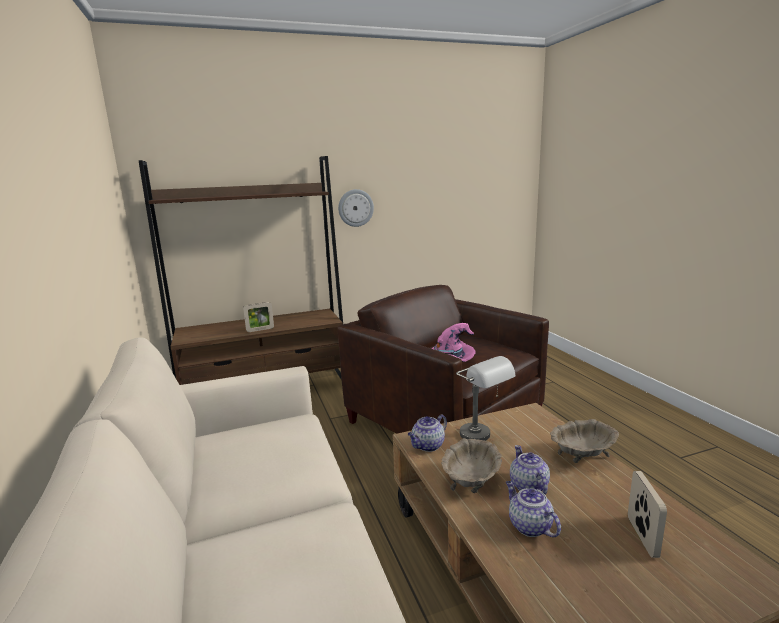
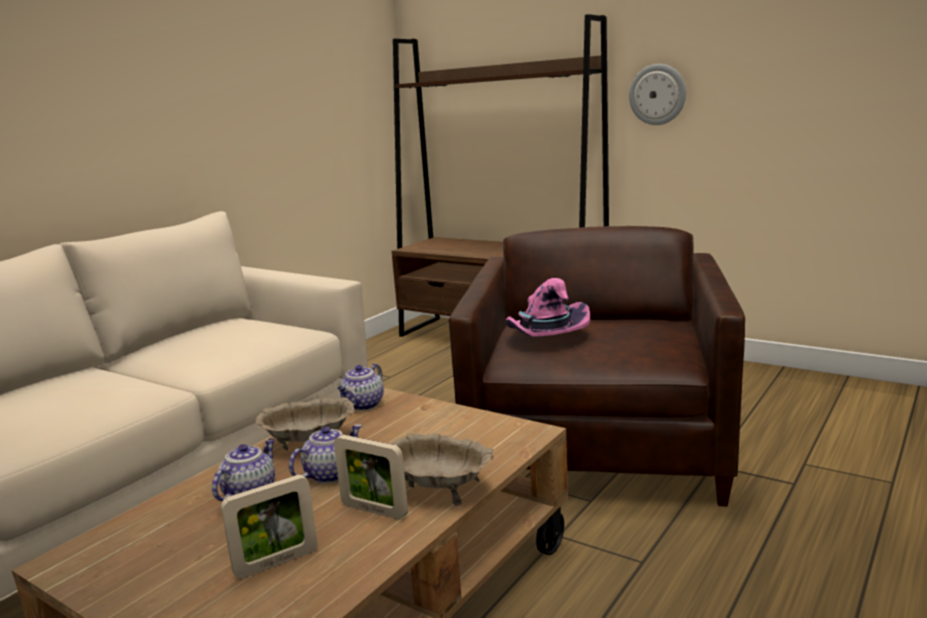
camera: 55 degrees right, 0 degrees up
(260, 330) = (482, 254): picture frame -> picture frame (374, 510)
(428, 446) = (363, 405): teapot -> teapot turned 75 degrees counterclockwise
(483, 438) = (415, 425): grey table lamp -> none

